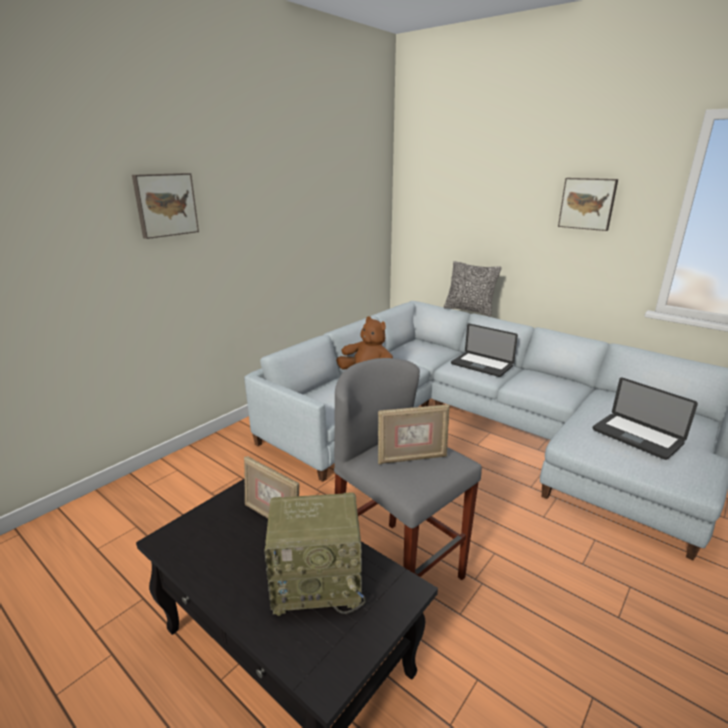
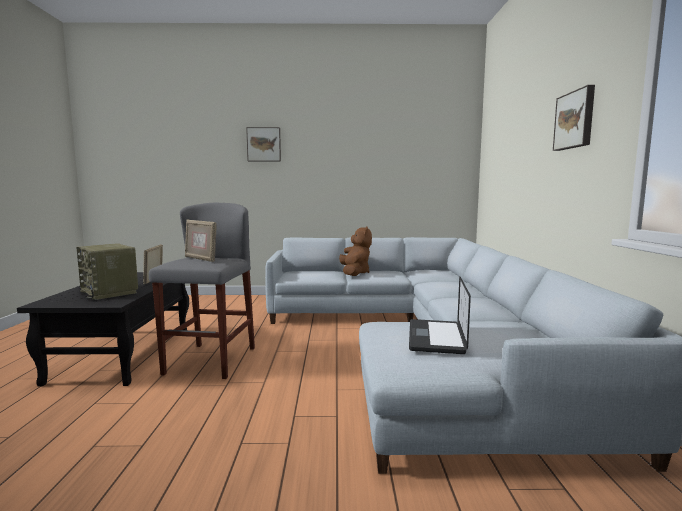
camera: 50 degrees right, 15 degrees down
(469, 310) = (487, 245): pillow -> none
(481, 365) = (450, 286): laptop -> none

